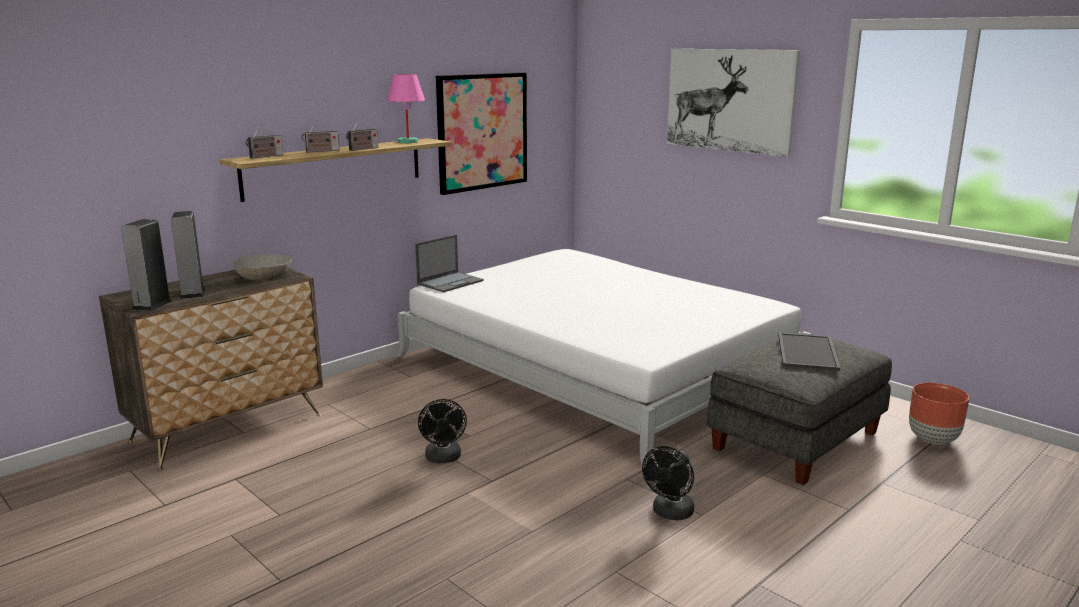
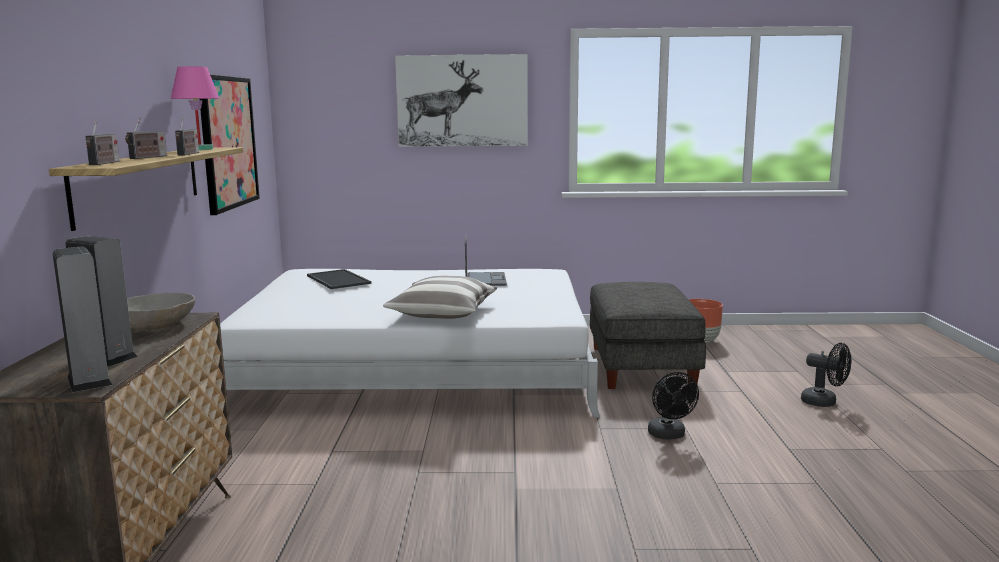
camera: 45 degrees left, 5 degrees down
(443, 459) = (441, 475): black fan -> black fan (824, 402)
(450, 282) = (251, 314): laptop -> laptop (485, 279)
(566, 321) = (442, 313): none -> pillow
(805, 351) = (639, 290): tray -> tray (337, 279)

